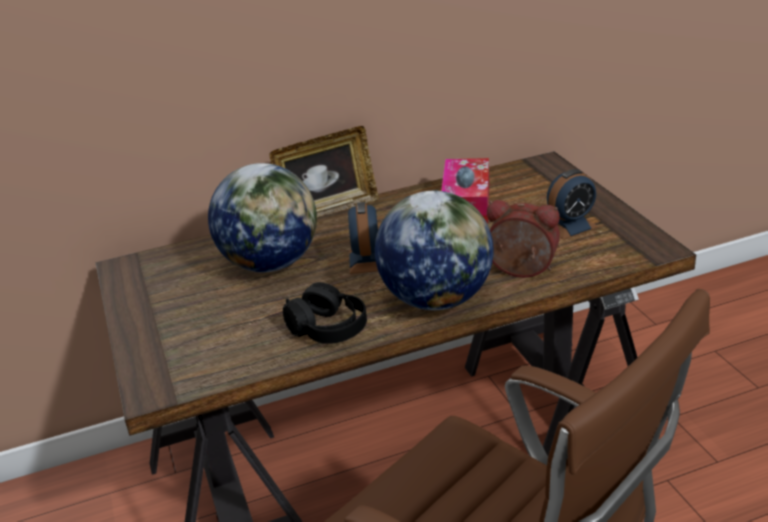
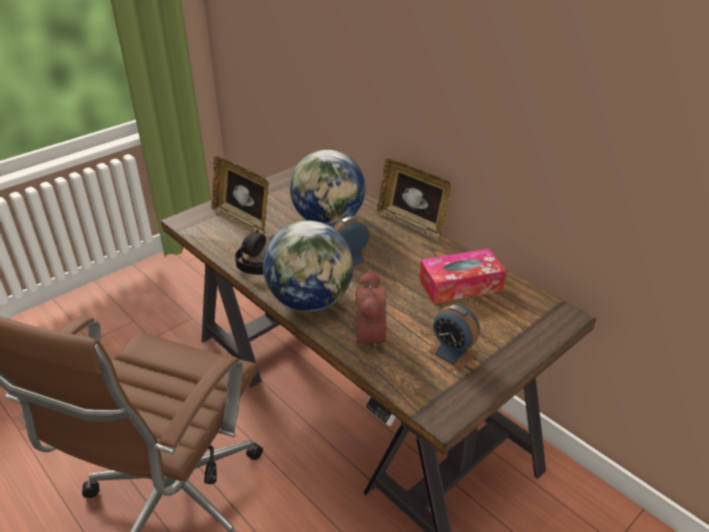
camera: 65 degrees right, 5 degrees up
(206, 334) = (243, 221): none -> picture frame

